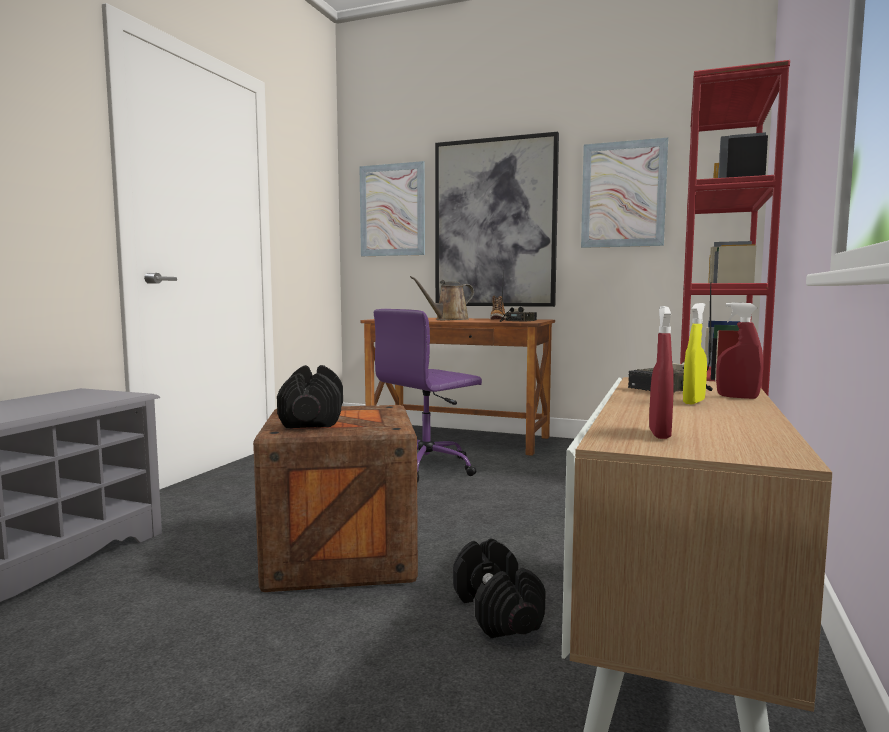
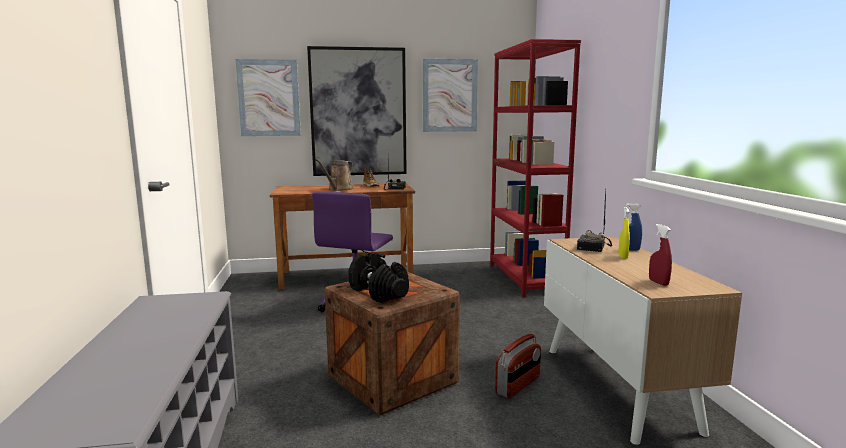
camera: 30 degrees left, 5 degrees up
(497, 611) = (518, 385): black dumbbell -> radio
(737, 397) = (630, 250): red spray bottle -> blue spray bottle

